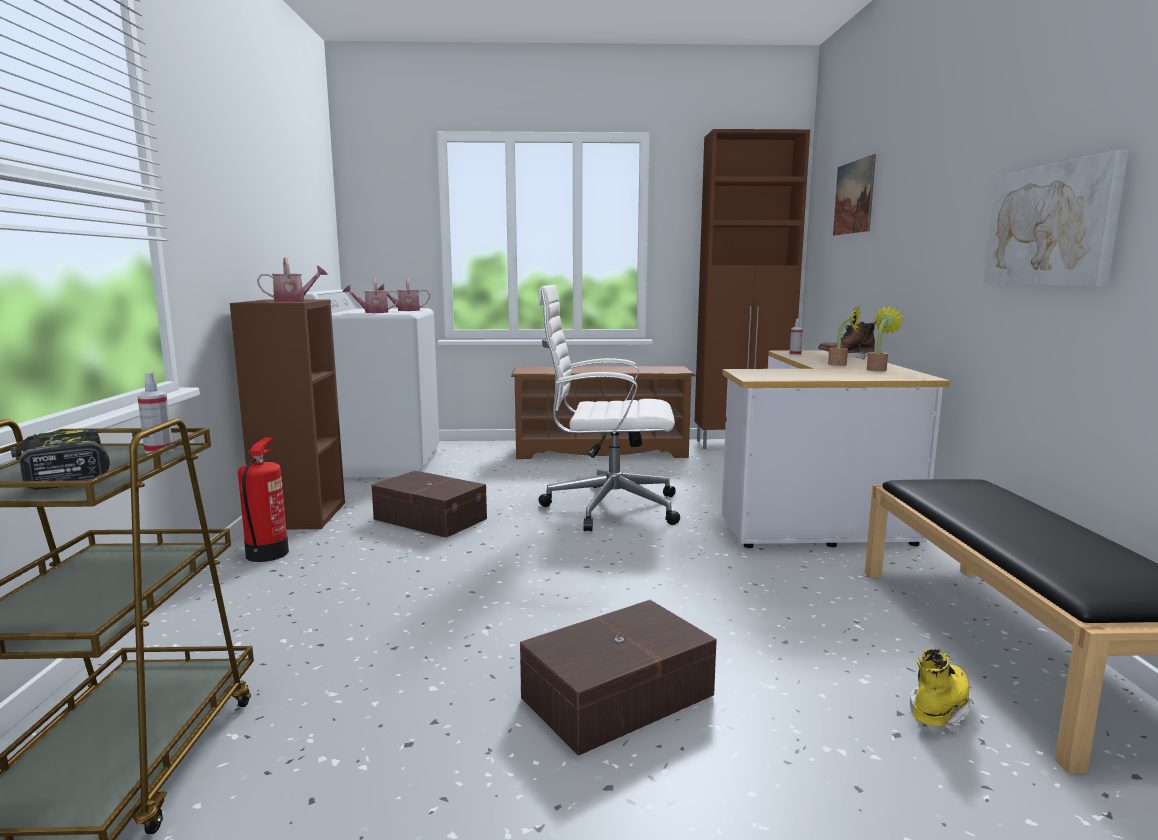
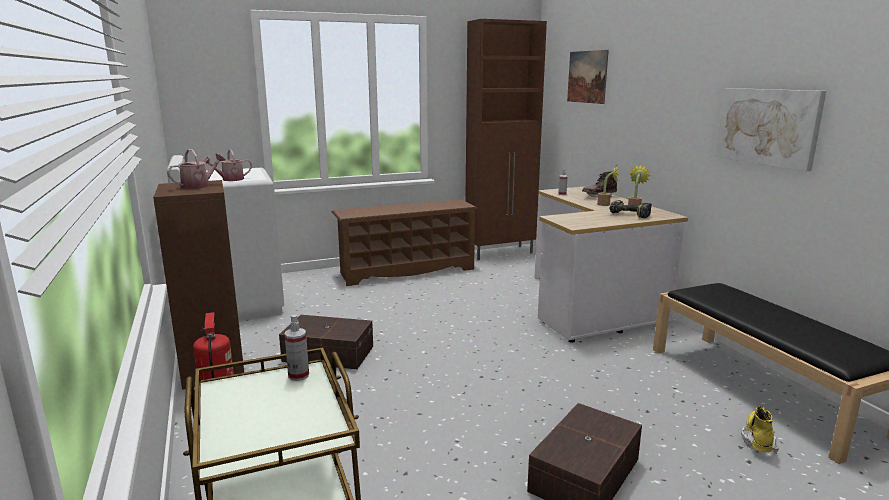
camera: 20 degrees left, 5 degrees up
(62, 475) = (273, 419): power drill -> power drill (628, 215)
(405, 310) = (250, 173): watering can -> none
(607, 507) = (453, 322): white office chair -> none

